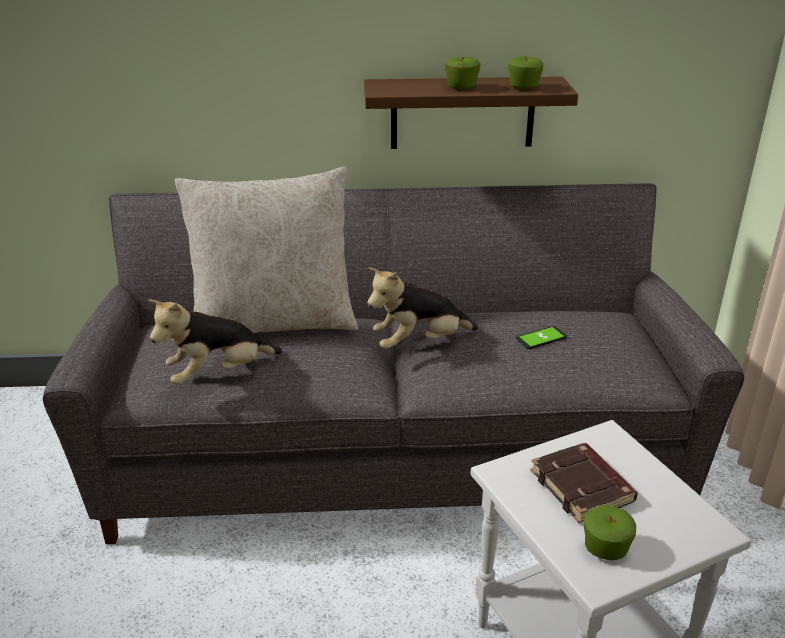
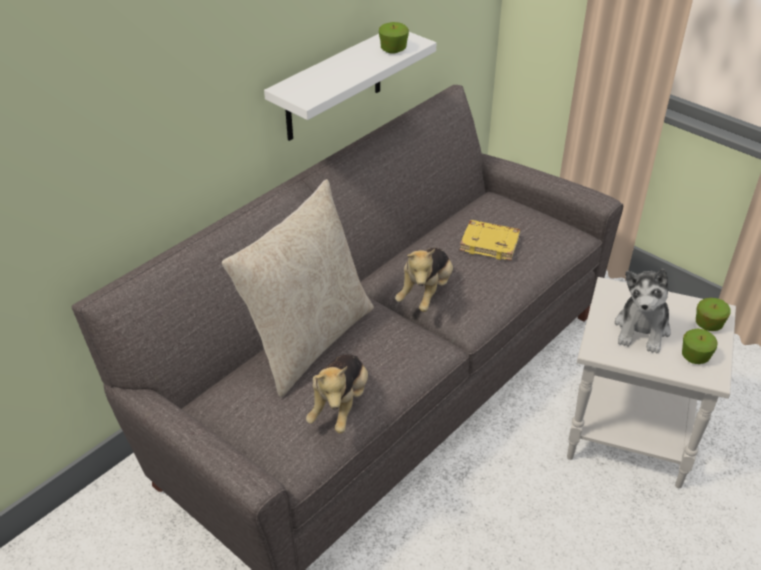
camera: 45 degrees left, 10 degrees up
(461, 87) = (353, 68): apple -> apple (708, 325)
(462, 113) = (333, 85): brown shelf -> white shelf
(541, 338) = (490, 243): phone -> yellow book
(583, 487) = (642, 329): brown book -> plush toy

